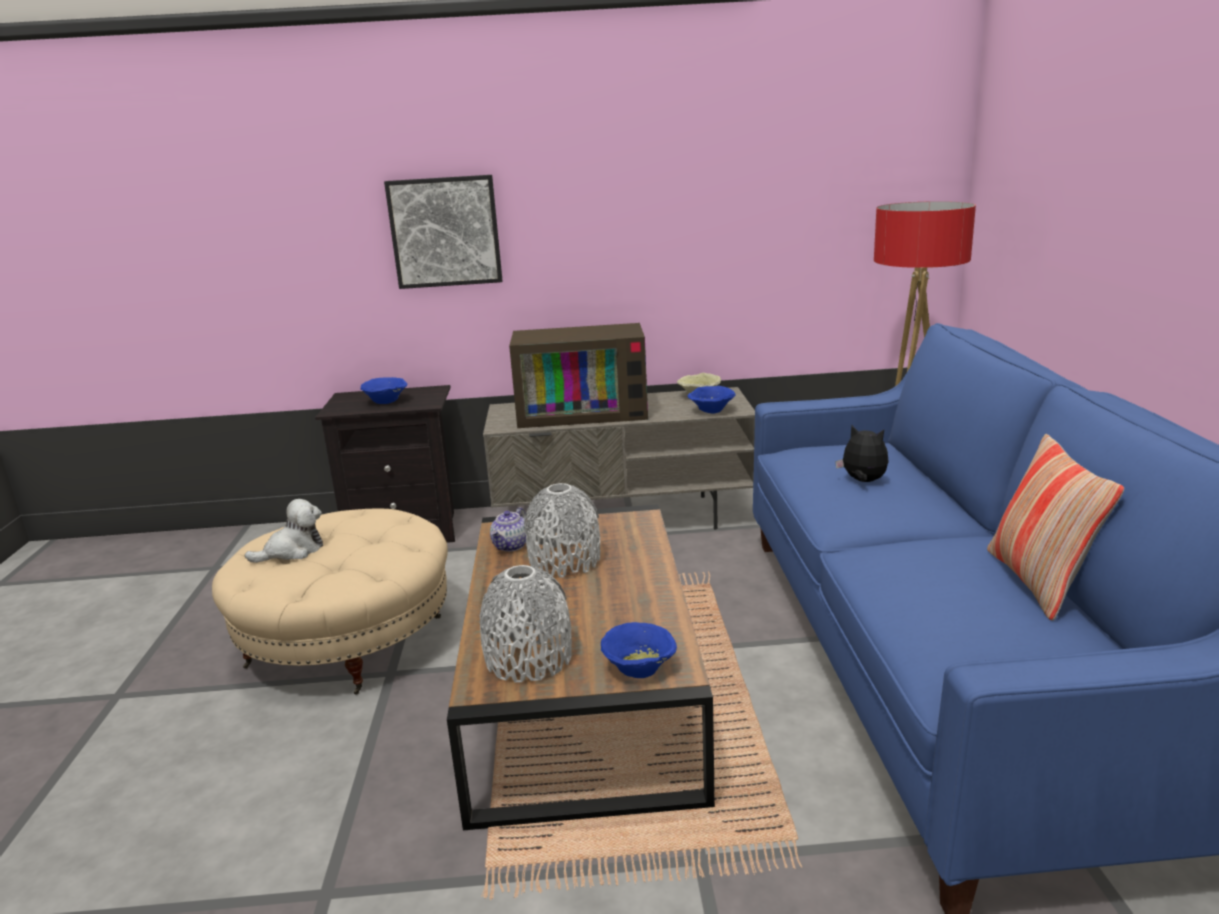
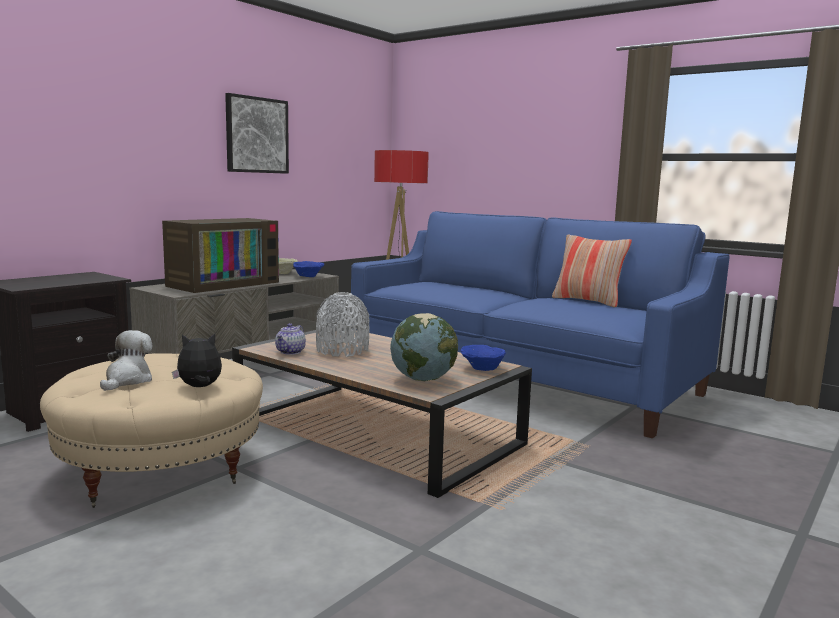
camera: 50 degrees left, 10 degrees down
(386, 401) = (62, 280): blue bowl -> none
(445, 232) = (94, 136): picture -> picture (256, 135)
(511, 546) = (290, 352): teapot -> teapot turned 45 degrees clockwise
(528, 658) = (423, 379): grey vase -> globe
(863, 481) = (453, 289): plush toy -> plush toy (199, 387)

